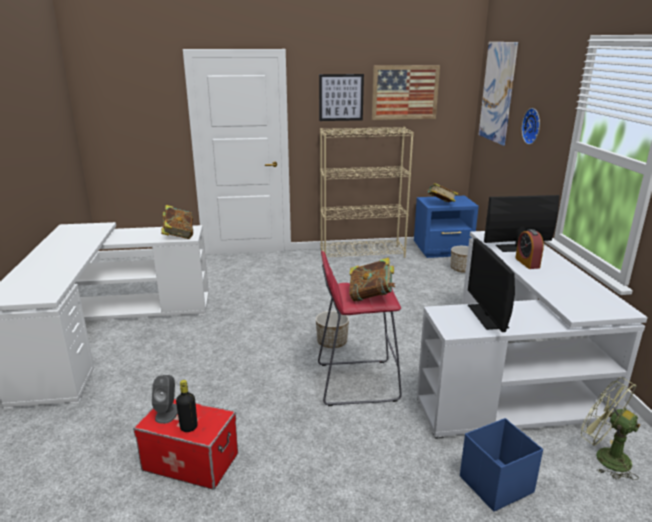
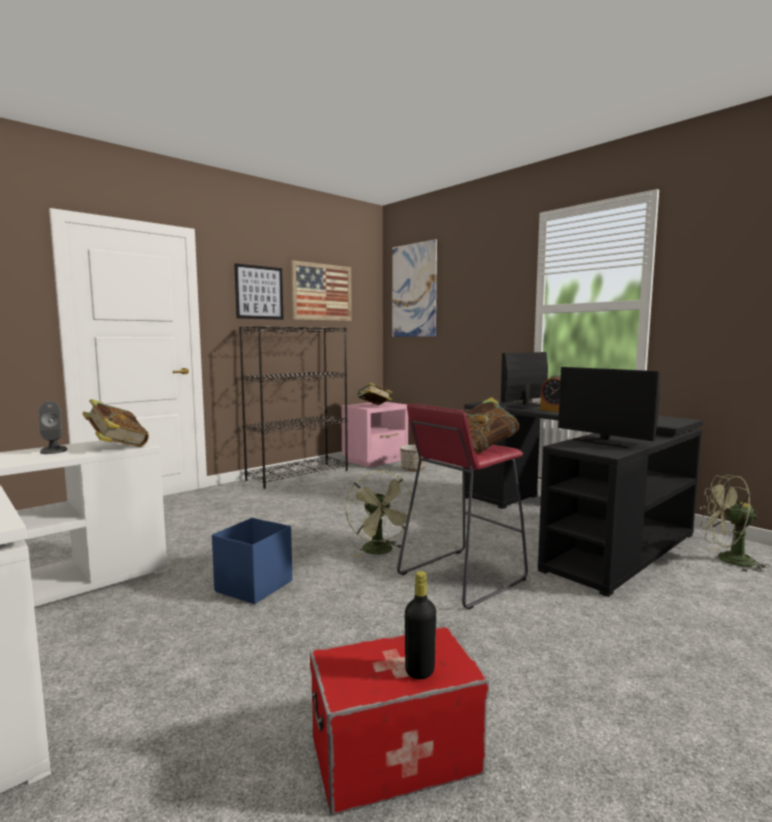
camera: 35 degrees left, 15 degrees down
(167, 413) = (354, 668): grey speaker -> grey speaker (53, 450)
(332, 342) = (380, 552): planter -> green fan
(362, 253) = (298, 475): beige bookcase -> black bookcase
(443, 251) = (376, 460): blue nightstand -> pink nightstand
(495, 484) = (711, 612): blue storage box -> blue storage box (253, 586)
(514, 372) = (575, 526): white desk -> black desk
(533, 126) = (476, 307): wall clock -> none

